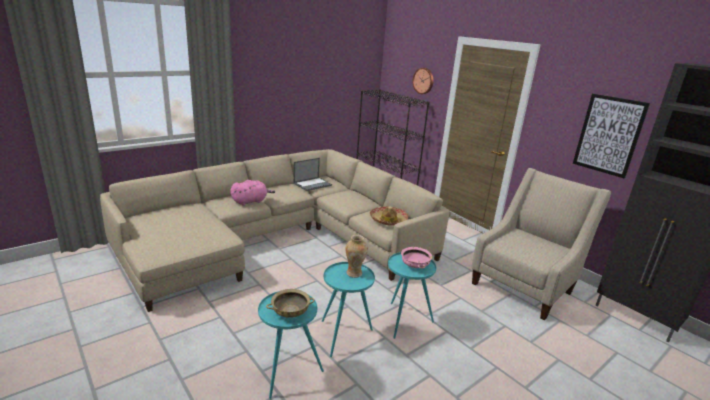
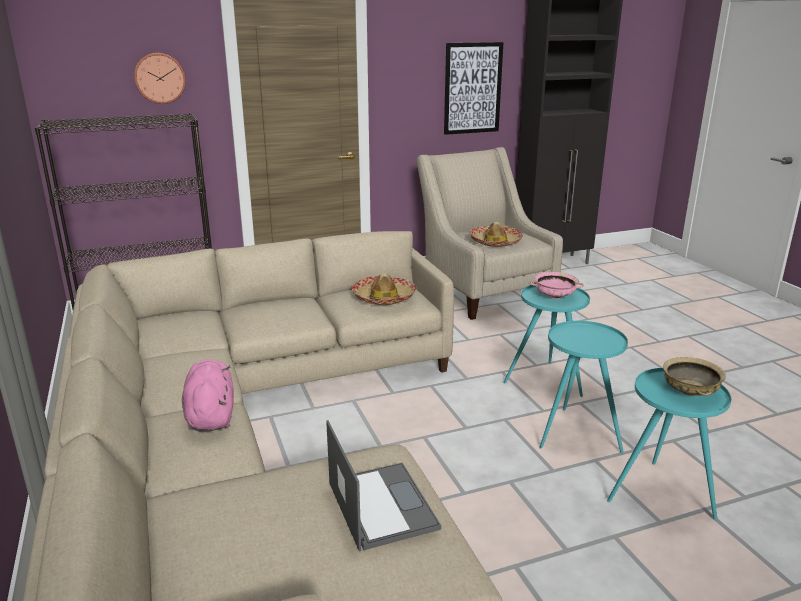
camera: 70 degrees left, 0 degrees up
(313, 184) = (176, 335): laptop -> laptop (381, 504)
(354, 273) = (577, 335): vase -> none
(519, 246) = (495, 242): none -> hat

